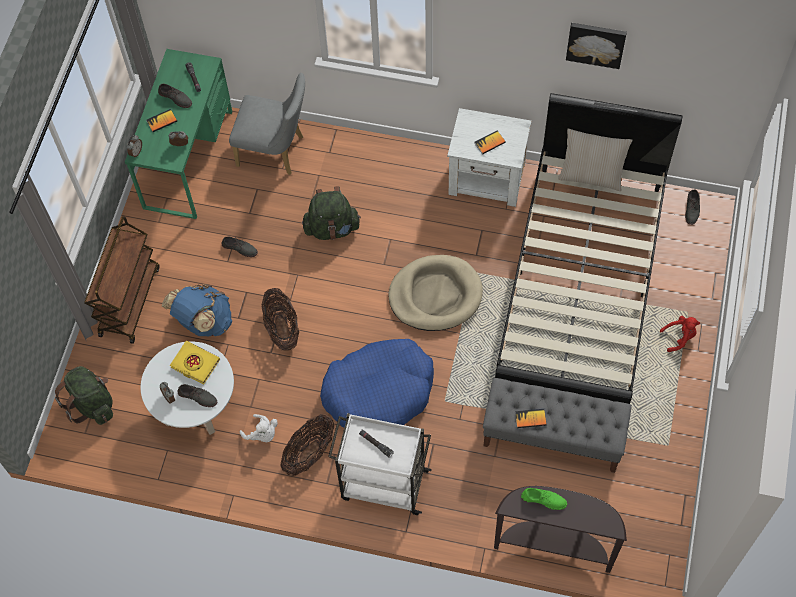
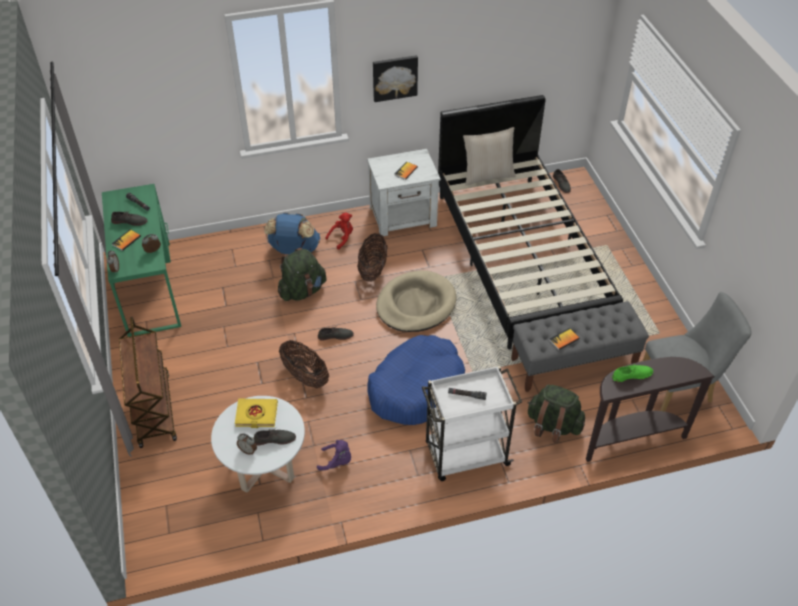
camera: 30 degrees left, 15 degrees down
(92, 404) = (163, 505): green backpack -> green backpack (553, 425)
(203, 322) = (232, 398): blue backpack -> blue backpack (294, 250)
(240, 248) = (232, 333): grey shoe -> grey shoe (335, 335)
(262, 434) = (337, 462): white plush toy -> purple plush toy
(275, 152) = (223, 257): grey chair -> grey chair (680, 388)
(309, 453) = (388, 458): basket -> basket (372, 269)
(596, 43) = (472, 44): picture -> picture (394, 77)
(679, 337) = (613, 262): red plush toy -> red plush toy (342, 238)

